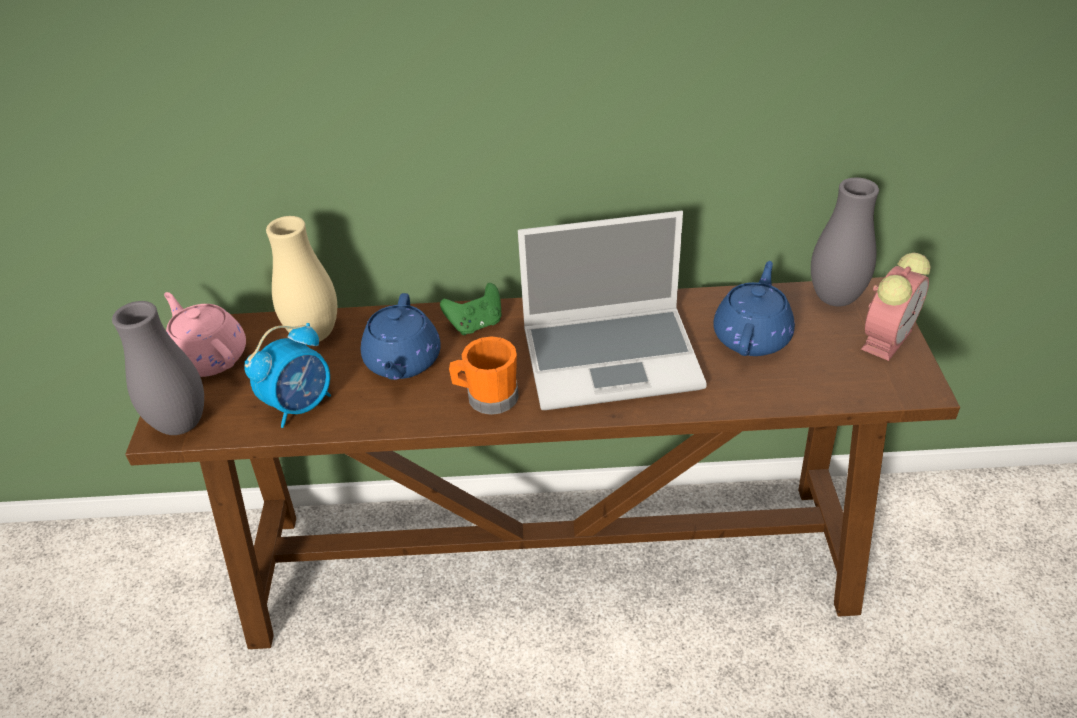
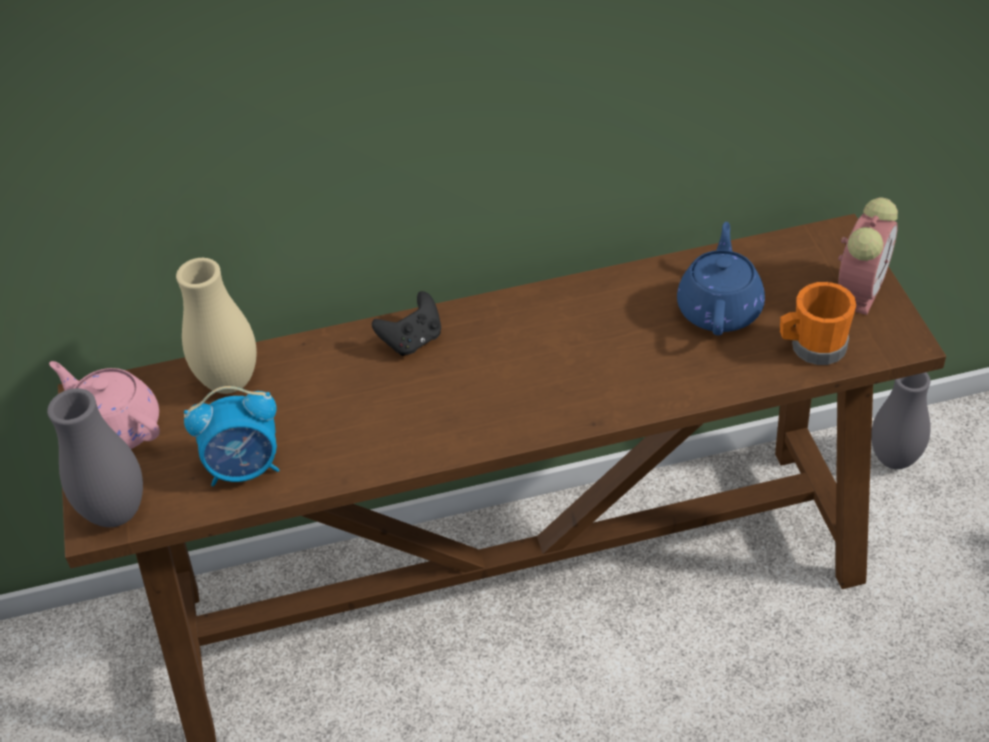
camera: 10 degrees left, 5 degrees up
(301, 405) = (245, 468): alarm clock -> alarm clock turned 45 degrees clockwise
(402, 362) = (344, 399): blue teapot -> none
(476, 324) = (412, 341): green game controller -> black game controller
(487, 397) = (451, 425): orange mug -> orange mug (812, 347)
(613, 358) = (576, 357): laptop -> none
(835, 298) = (799, 249): grey vase -> grey vase (894, 459)

